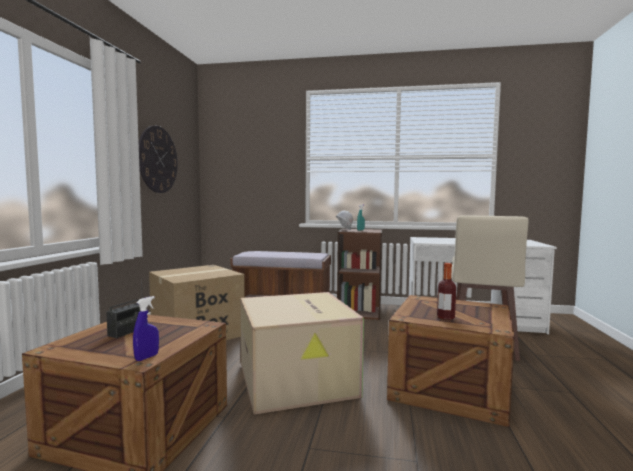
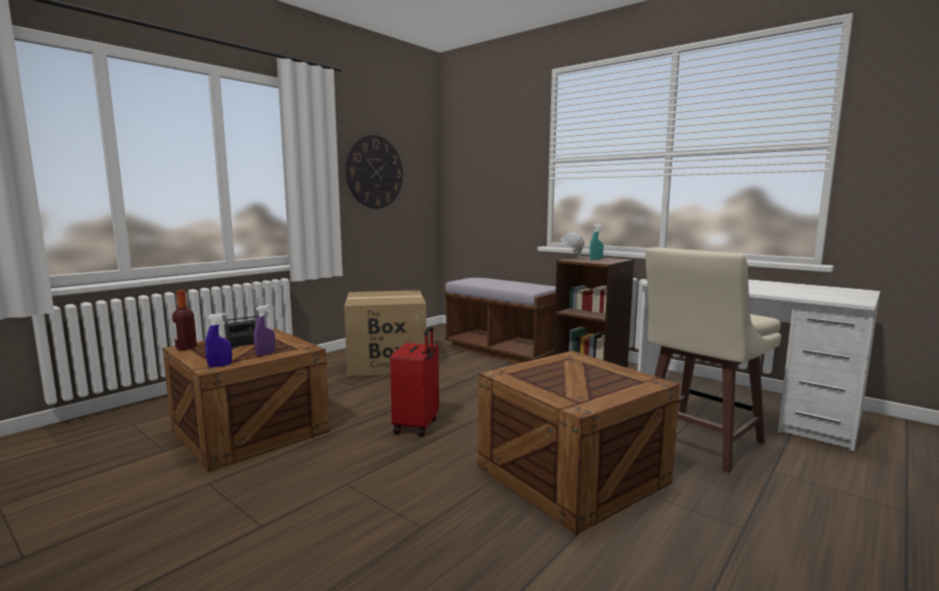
camera: 30 degrees right, 5 degrees up
(174, 337) = (265, 354): none -> purple spray bottle
(298, 380) = (417, 426): cardboard box -> red suitcase
(445, 317) = (549, 382): bottle -> bottle (186, 348)

